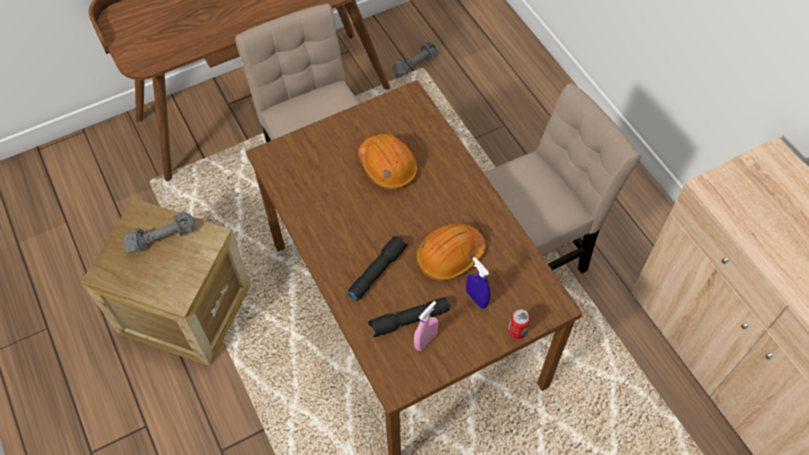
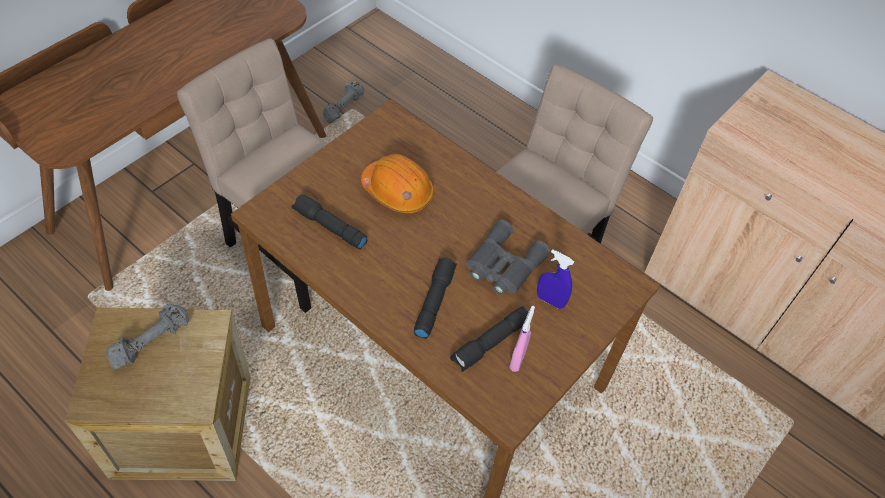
camera: 25 degrees left, 5 degrees down
(318, 183) = (329, 227): none -> black flashlight
(449, 256) = (503, 265): orange hard hat -> grey binoculars
(517, 331) = (606, 321): can -> none

